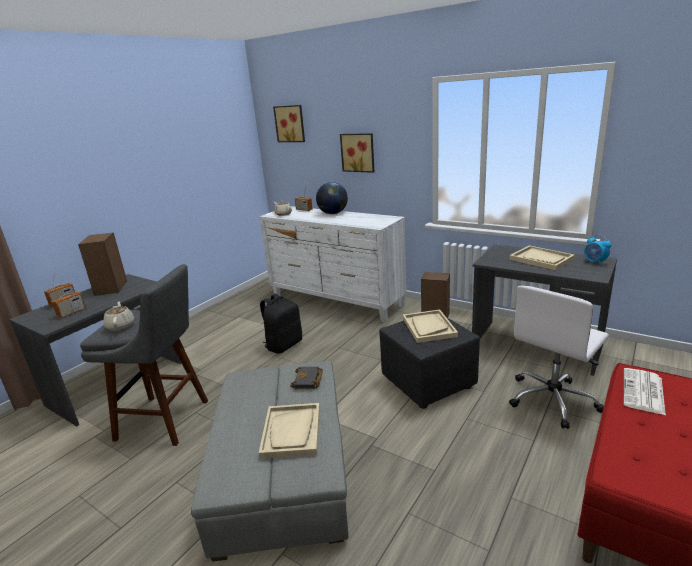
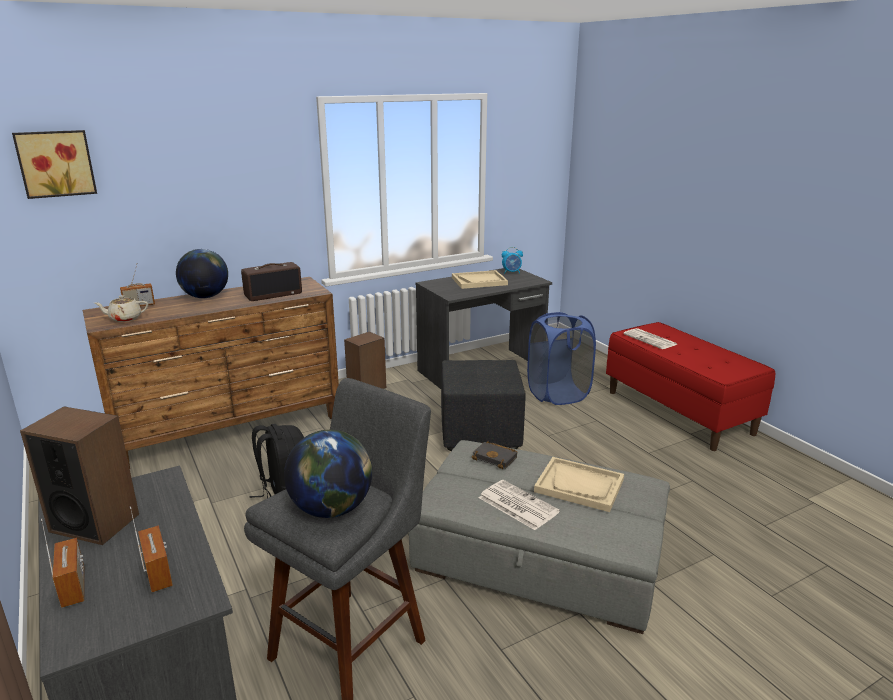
camera: 65 degrees left, 0 degrees up
(120, 326) = (332, 508): beige teapot -> globe
(247, 409) = (517, 505): none -> newspaper
(336, 301) = (231, 429): white dresser -> brown dresser
(357, 221) = (273, 294): none -> radio
(358, 152) = (209, 200): picture -> none
(428, 327) = (476, 371): beige tray -> none
(553, 400) = (557, 394): white office chair -> blue laundry basket

